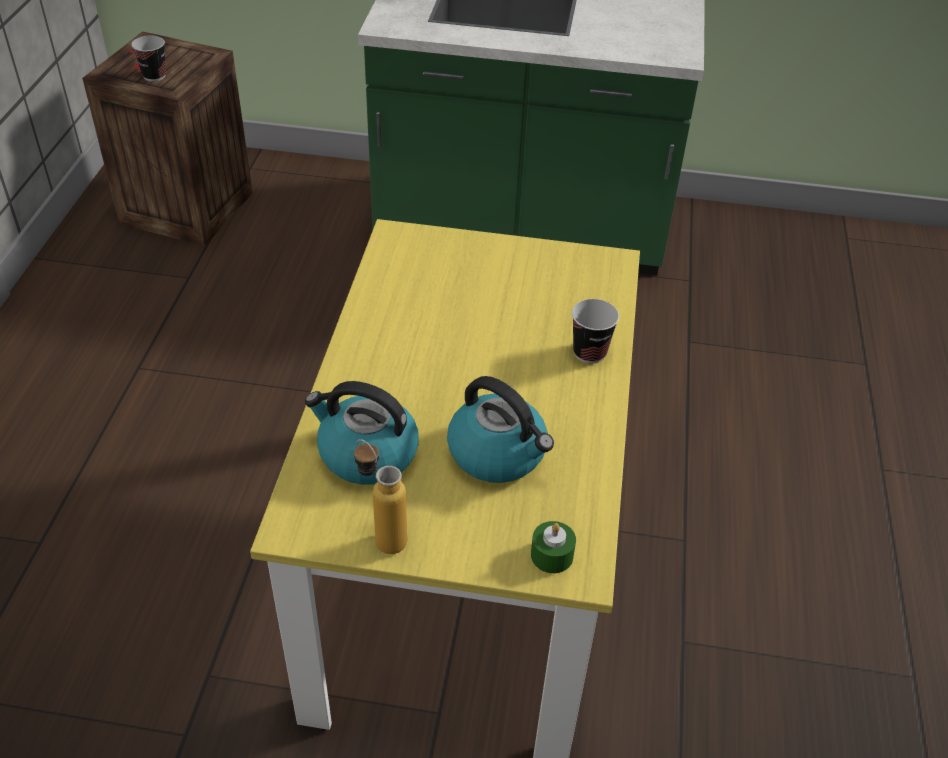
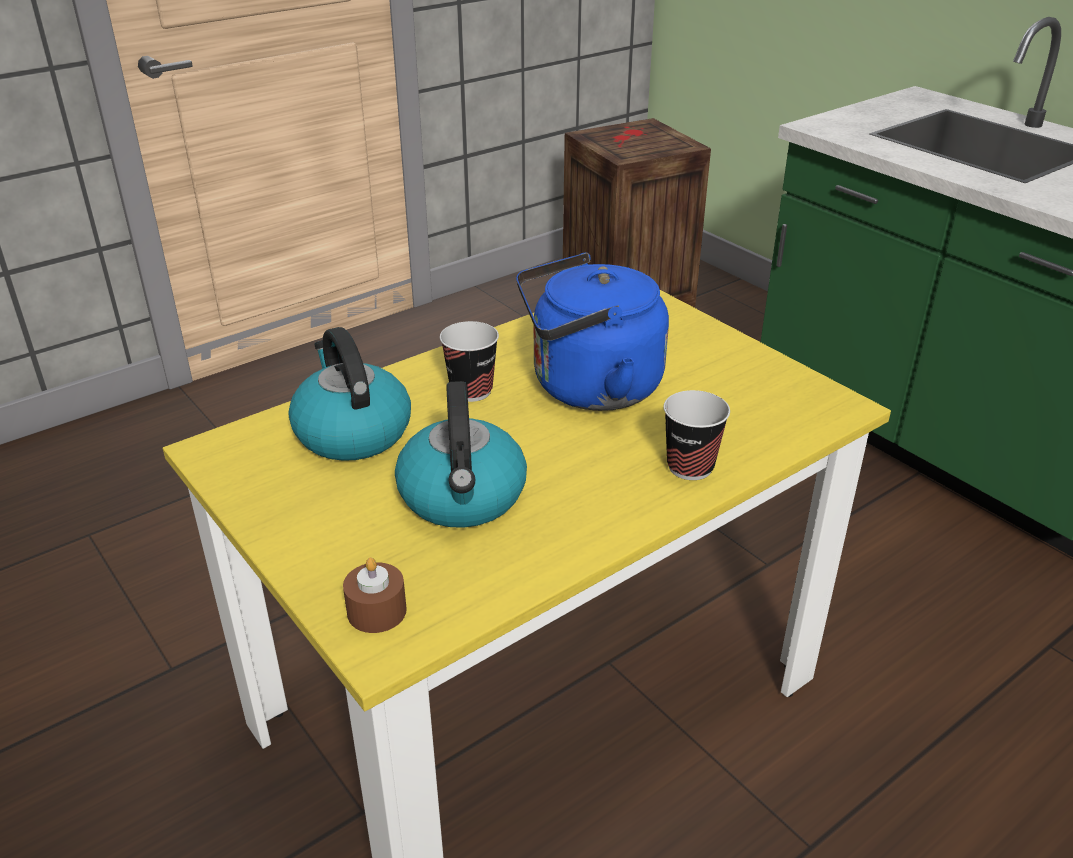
camera: 45 degrees right, 10 degrees down
(154, 76) = (621, 146): cup -> cup (471, 391)
(382, 535) = (265, 497): bottle -> none
(467, 329) = (588, 388): none -> blue kettle
(552, 555) = (376, 611): green candle -> brown candle

